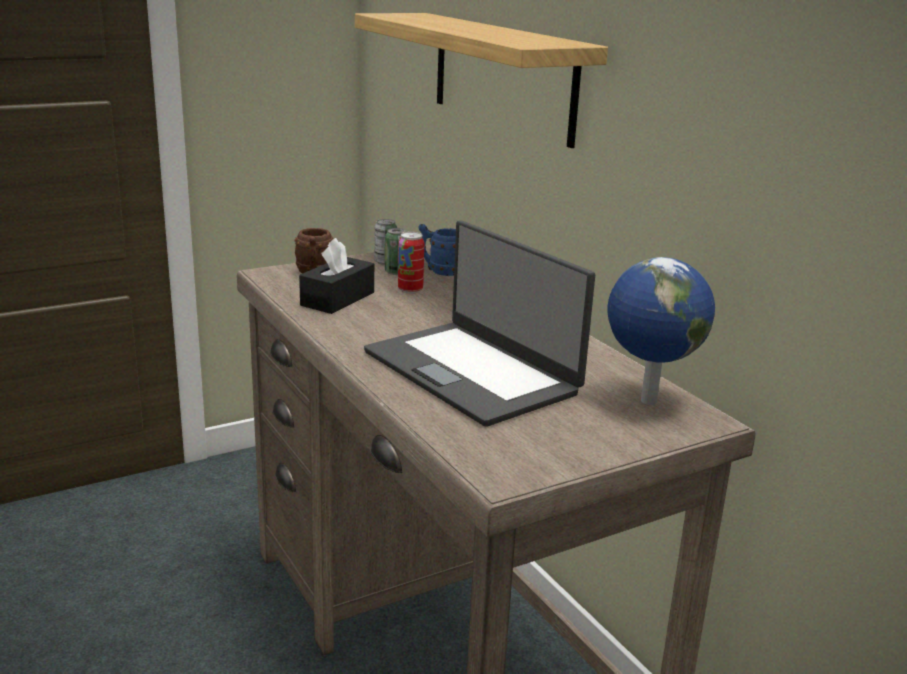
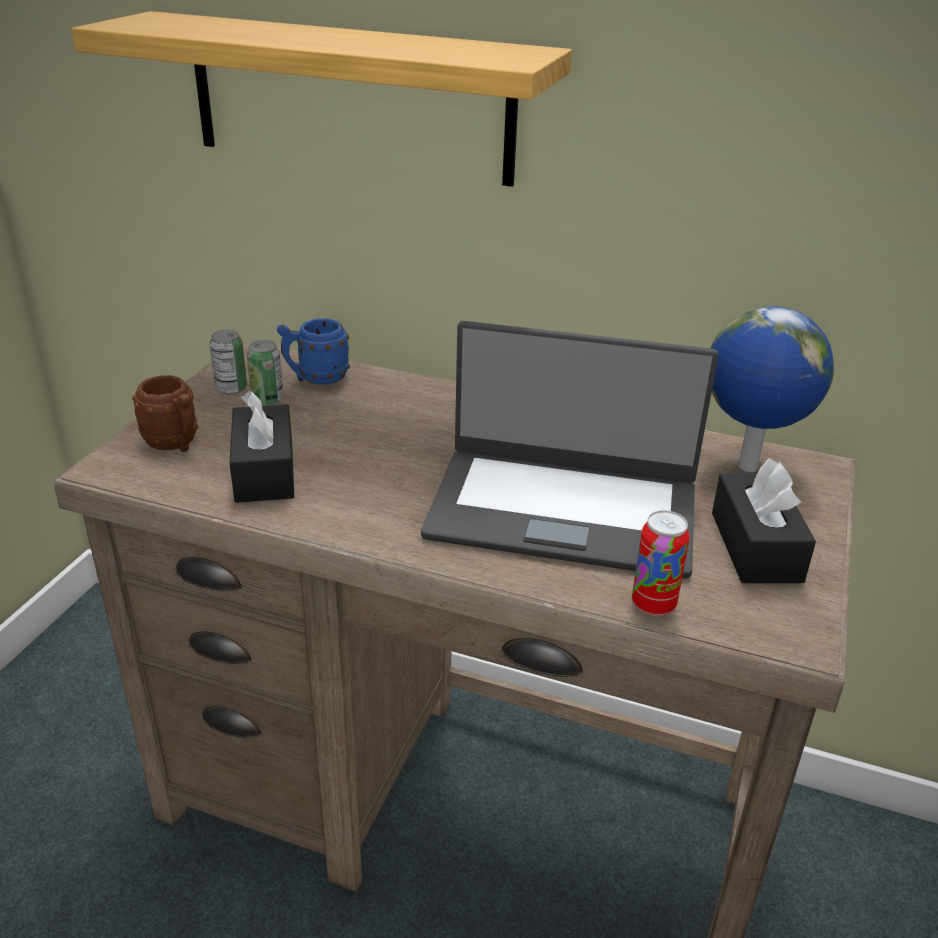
camera: 40 degrees left, 10 degrees up
(410, 290) = (325, 421): can -> can (653, 605)
(565, 434) = (755, 546): none -> black tissue box

